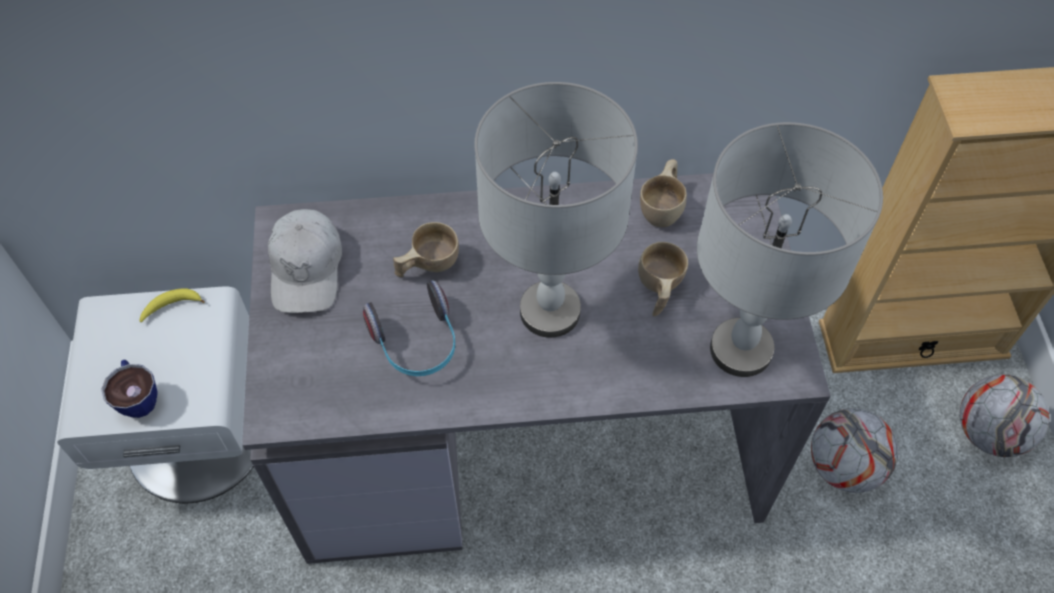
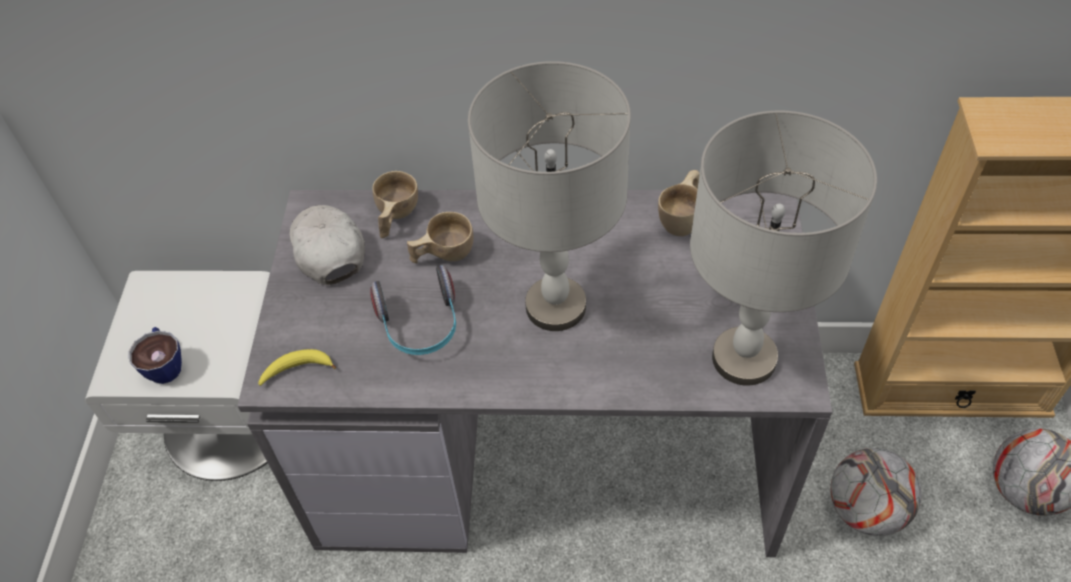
camera: 10 degrees right, 5 degrees down
(171, 307) = (210, 285): banana -> banana (297, 370)
(307, 269) = (328, 249): white cap -> white cap turned 150 degrees clockwise
(658, 290) = (667, 295): beige cup -> beige cup (395, 217)

